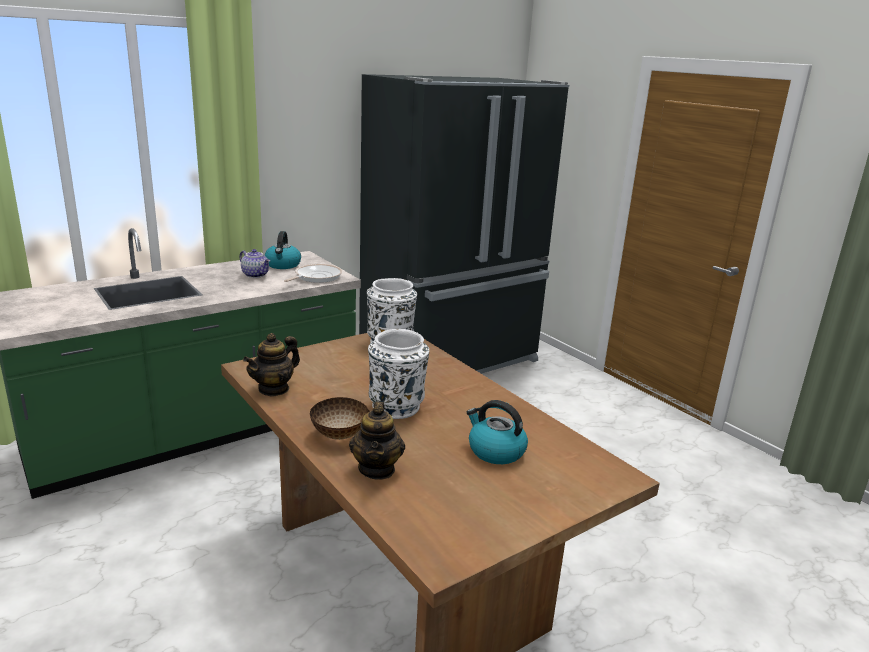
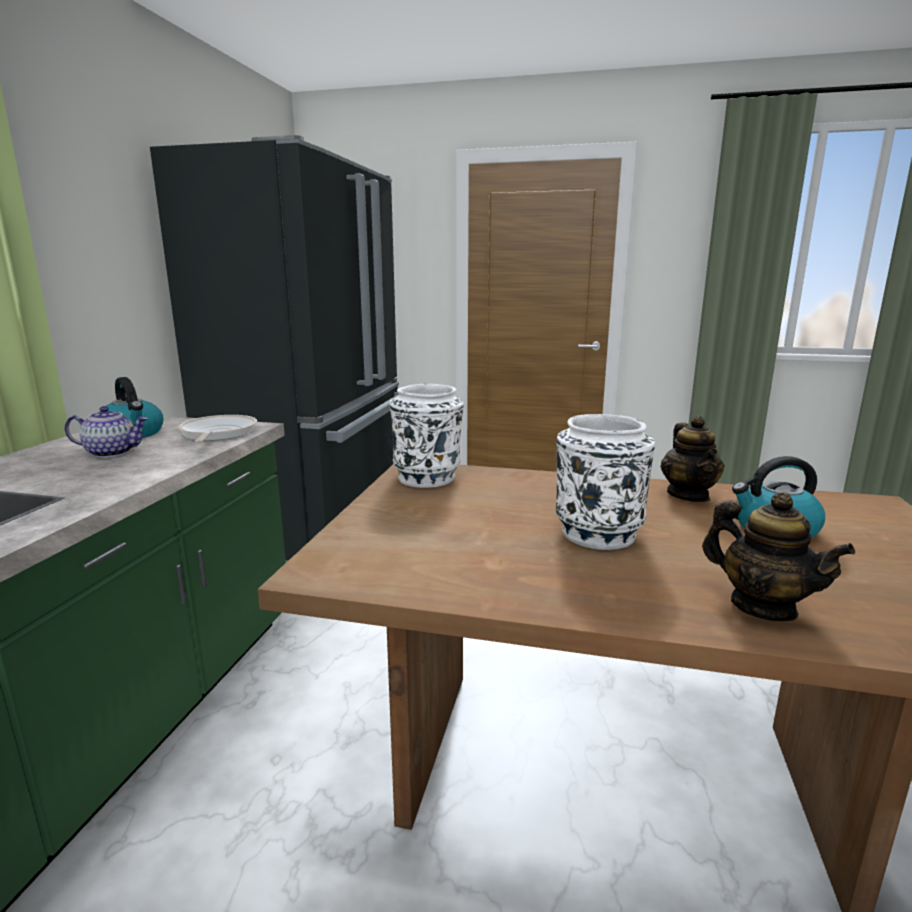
camera: 40 degrees left, 5 degrees down
(274, 389) = (419, 582): teapot -> teapot (688, 495)
(339, 435) = (632, 593): bowl -> none

